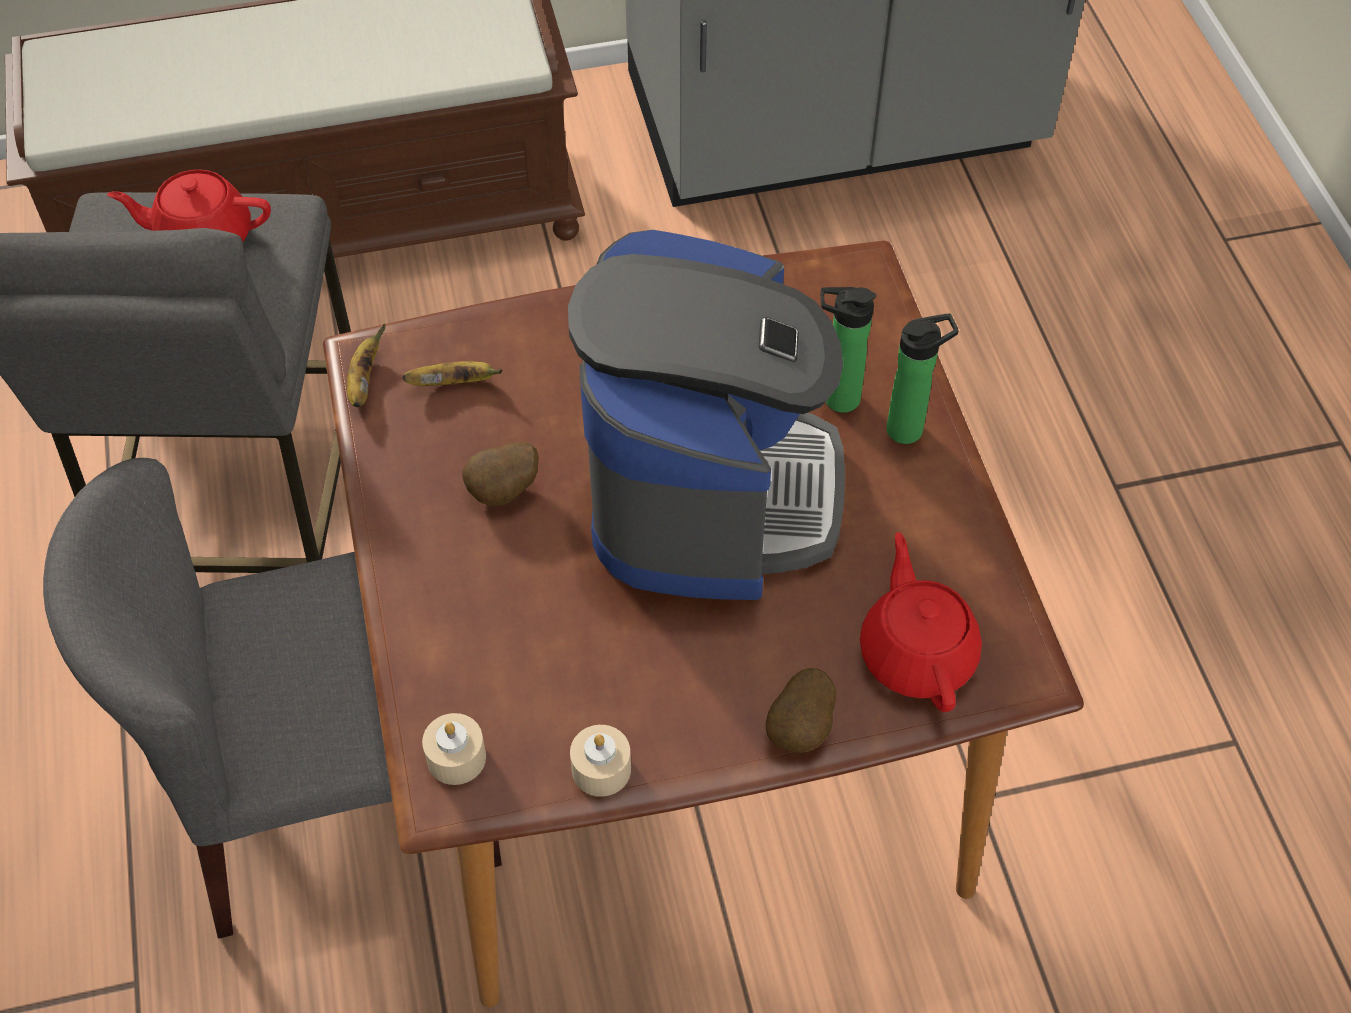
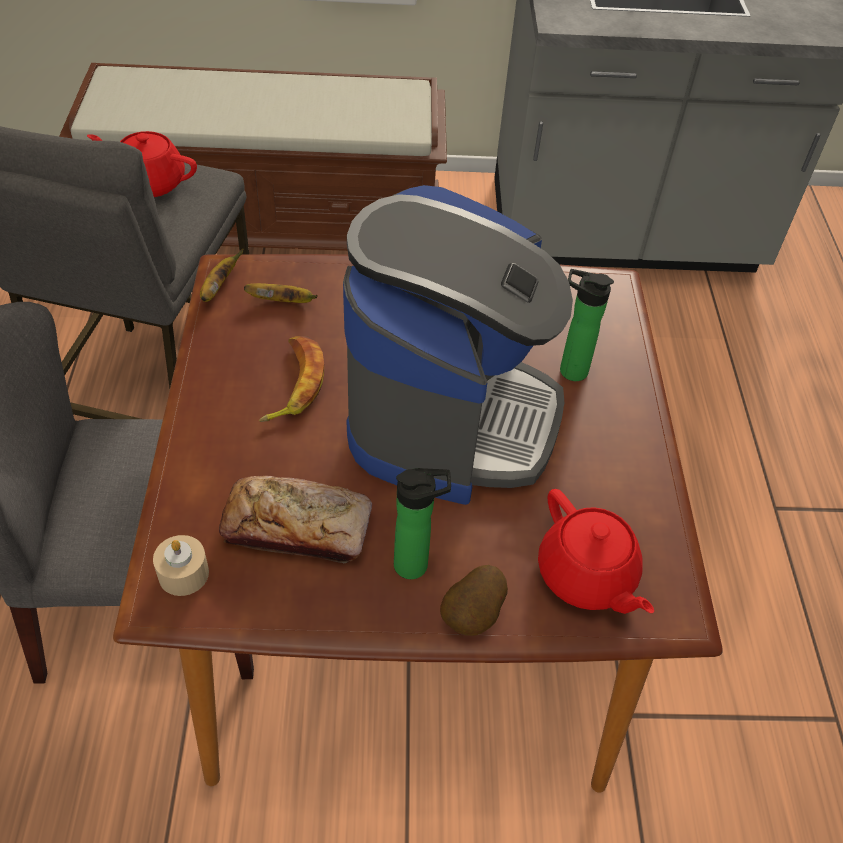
camera: 10 degrees right, 5 degrees down
(504, 492) = (293, 384): potato -> banana
(570, 672) = (298, 527): none -> bread
(601, 769) = (297, 610): beige candle -> none
(910, 429) = (622, 403): bottle -> bottle (416, 565)
(917, 653) = (586, 576): red teapot -> red teapot turned 150 degrees clockwise

